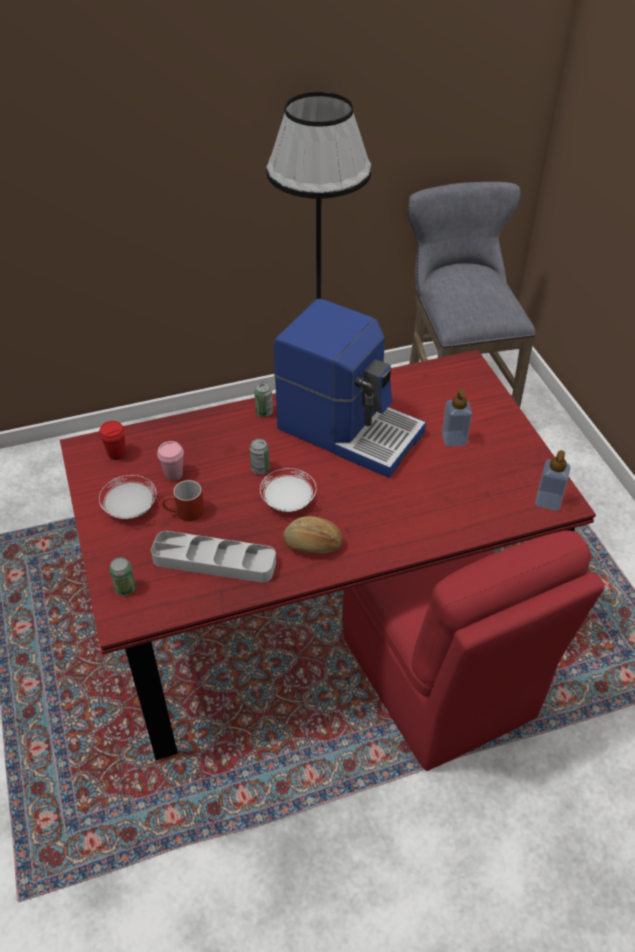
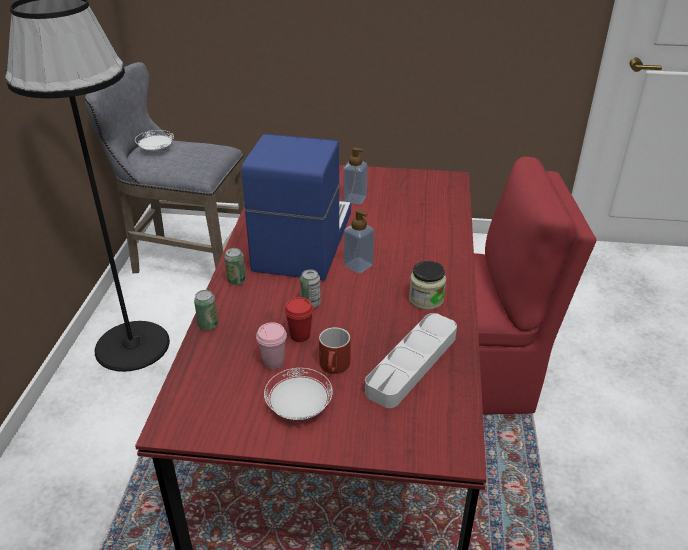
camera: 65 degrees left, 10 degrees down
(116, 454) = (205, 399): red cup -> red cup (300, 335)
(125, 588) = (414, 438): can -> can (208, 325)
(288, 501) = (364, 298): white plate -> white plate (156, 149)
(312, 545) = (426, 299): bread -> jar
(350, 429) = (301, 241): coffee machine -> coffee machine turned 45 degrees counterclockwise
(548, 501) = (446, 183): soap dispenser -> soap dispenser (358, 265)

